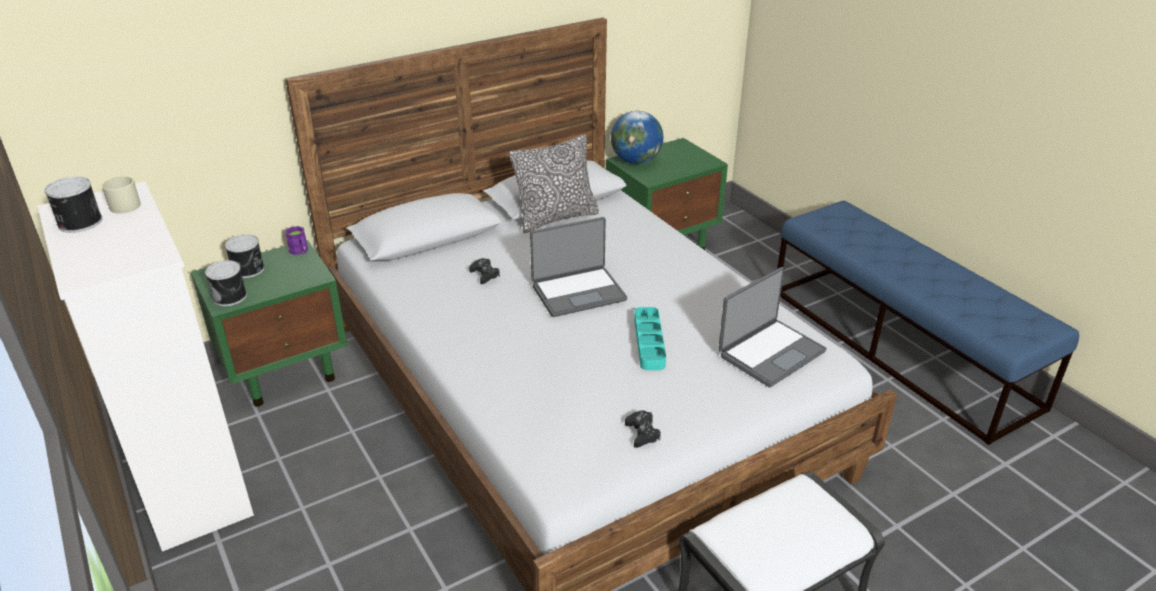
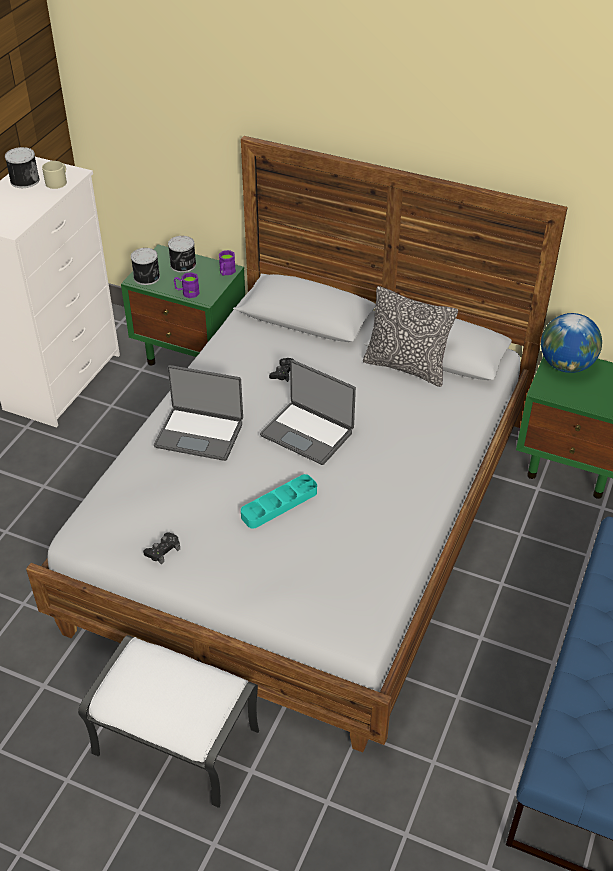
camera: 55 degrees right, 10 degrees up
(293, 283) = (187, 292): none -> purple mug
(770, 353) = (329, 584): laptop -> laptop (200, 434)

